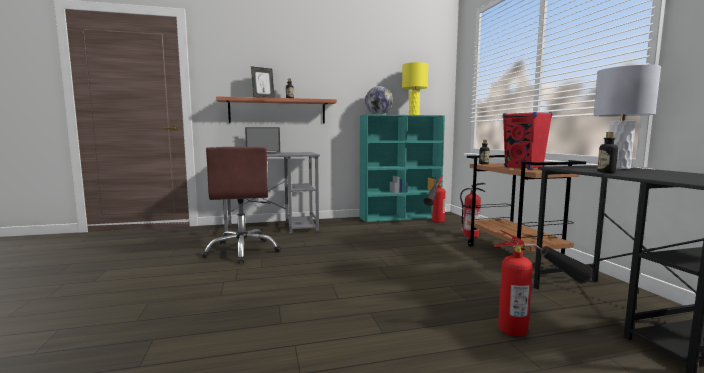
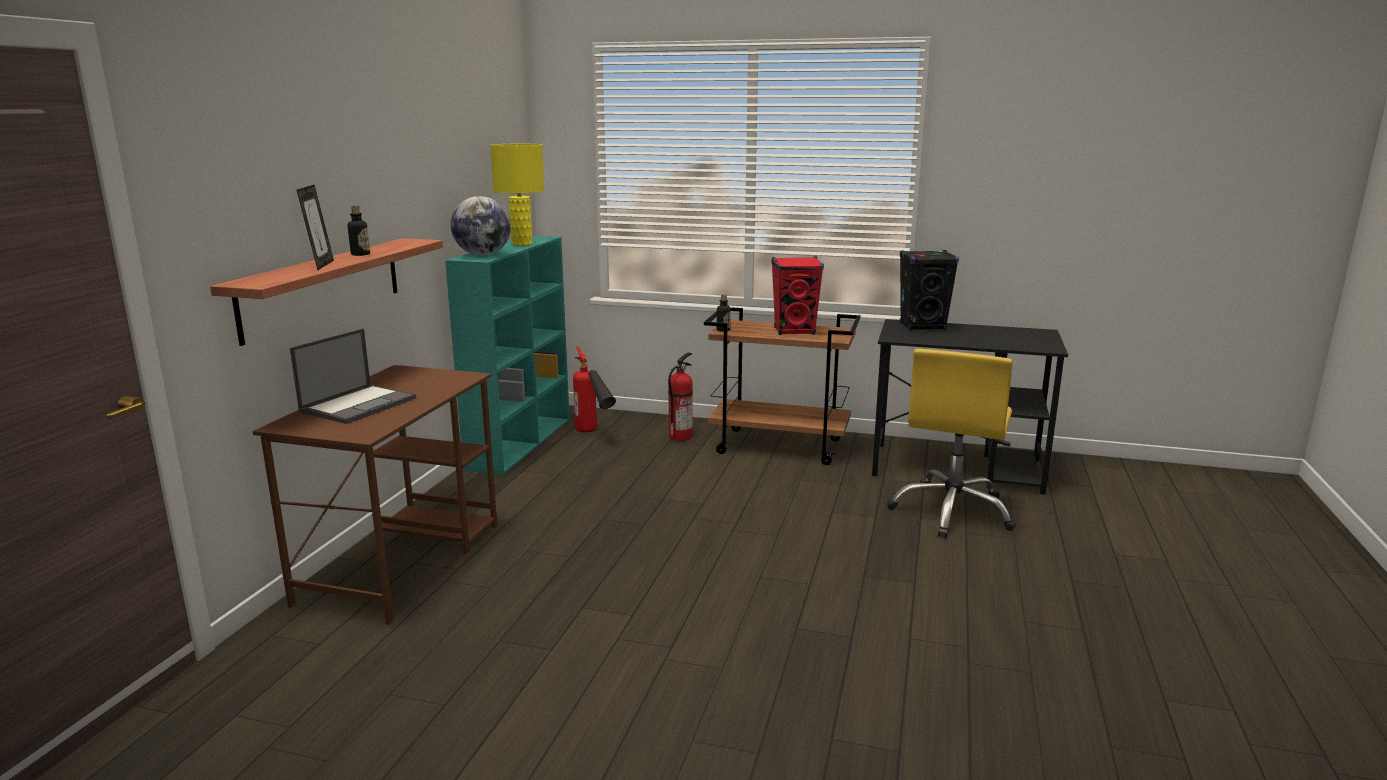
camera: 60 degrees left, 10 degrees up
(243, 251) = (519, 618): brown office chair -> none
(273, 228) = (402, 561): grey desk -> brown desk
(537, 328) = (952, 511): fire extinguisher -> yellow office chair
(606, 172) = (955, 342): bottle -> none
(618, 168) = (923, 327): grey table lamp -> black speaker

